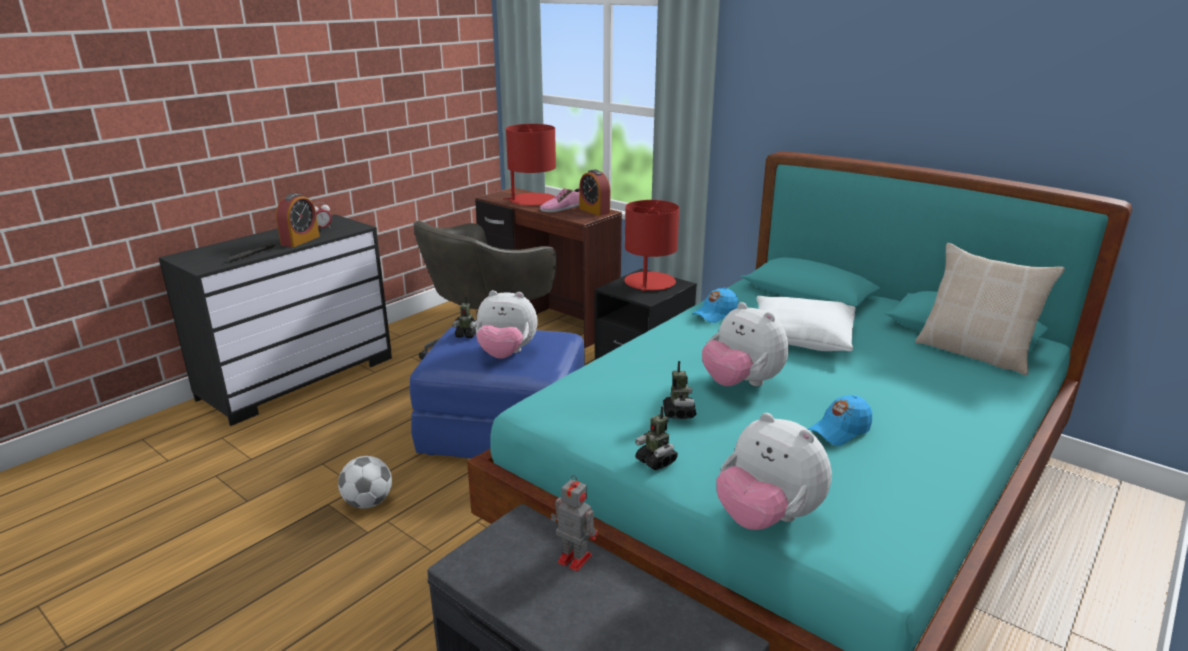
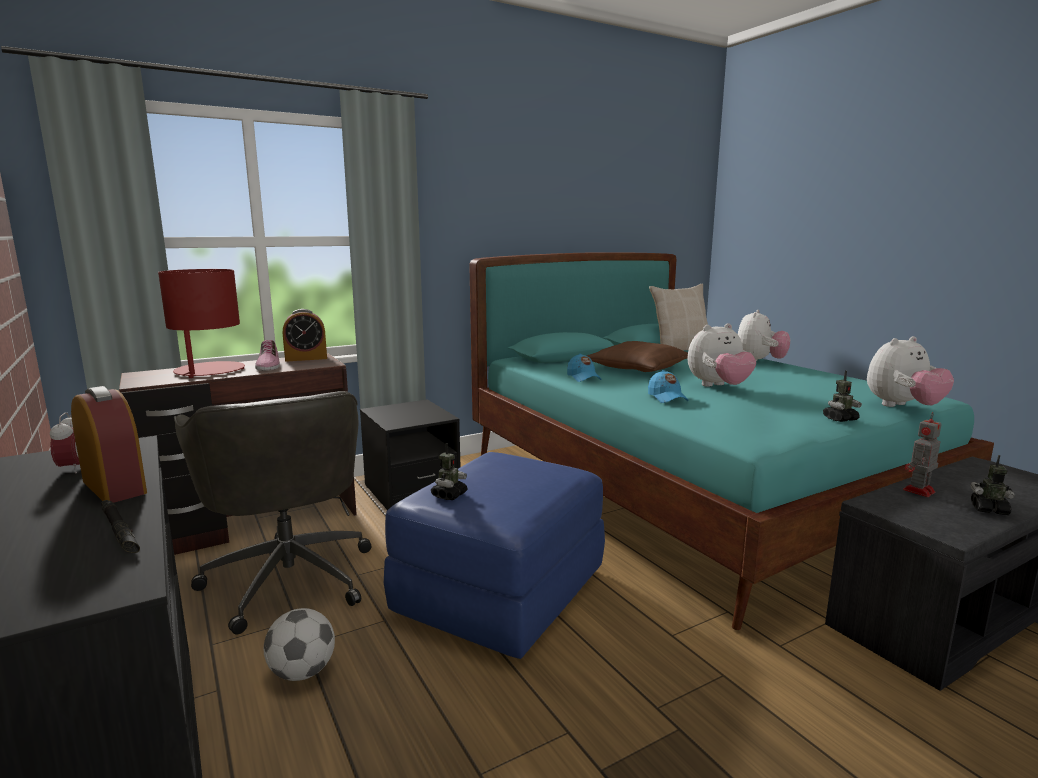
camera: 70 degrees left, 10 degrees down
(368, 503) = (611, 723): football -> football (302, 672)
(506, 354) = (522, 481): plush toy -> plush toy (759, 362)
(649, 283) = (403, 411): red table lamp -> none
(679, 413) = (768, 403): toy robot -> toy robot (989, 510)
(799, 335) = (636, 368): white pillow -> brown pillow
(839, 430) = (786, 380): blue cap -> blue cap (667, 398)

